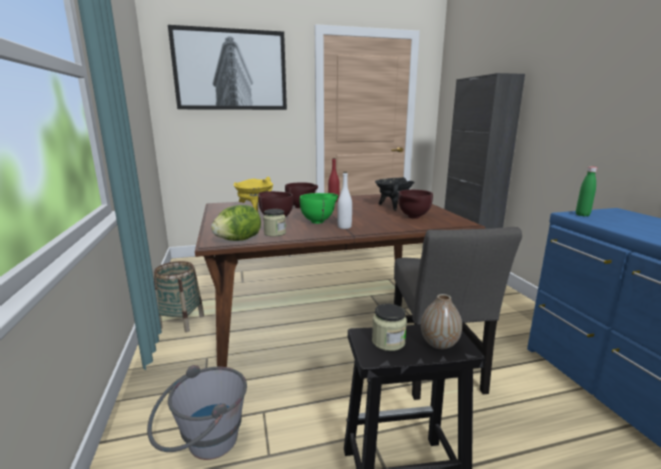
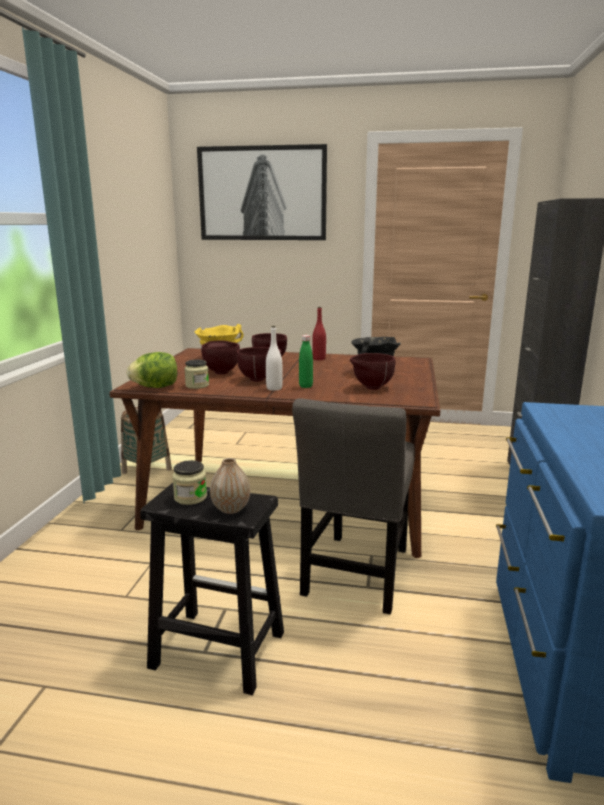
camera: 25 degrees right, 0 degrees up
(203, 446) = (83, 573): grey bucket -> none
(319, 221) = (259, 380): green bowl -> brown bowl
(582, 215) = (558, 410): green bottle -> green bottle (305, 386)

